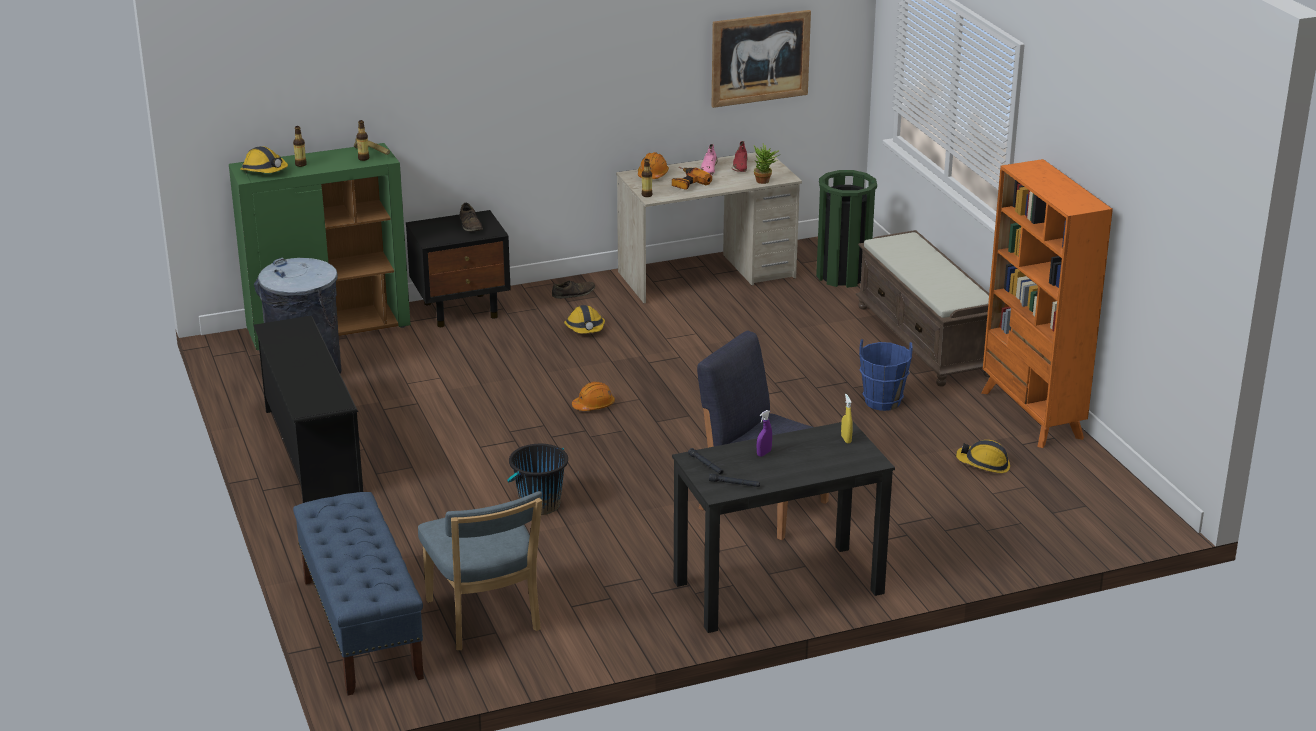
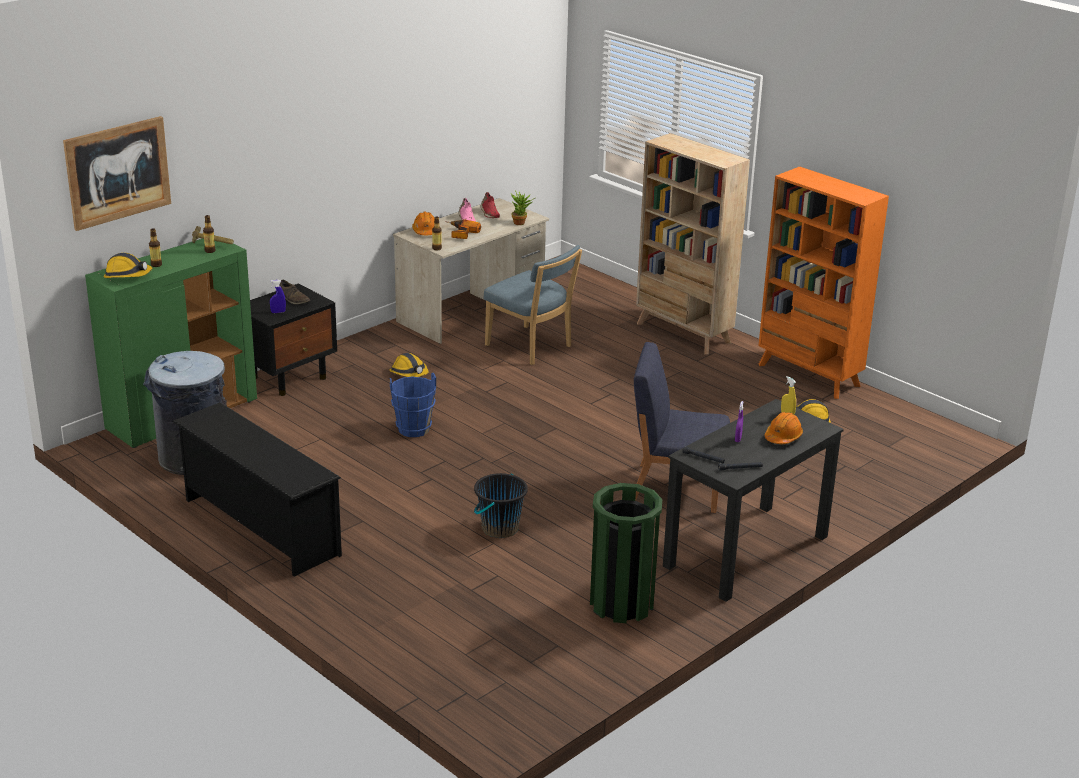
camera: 25 degrees left, 0 degrees up
(361, 628) = (440, 672): blue bench -> none
(443, 236) = (278, 312): none -> blue spray bottle
(485, 619) = (539, 636): blue chair -> blue chair (531, 347)
(573, 293) = (374, 346): brown shoe -> none
(594, 405) = (472, 436): orange hard hat -> orange hard hat (783, 437)
(760, 58) = (490, 119): picture -> picture (118, 172)
(843, 275) = (577, 293): green trash can -> green trash can (622, 603)
(882, 402) = (694, 387): blue bucket -> blue bucket (414, 429)
(925, 341) = (683, 333): brown bench -> beige bookcase

